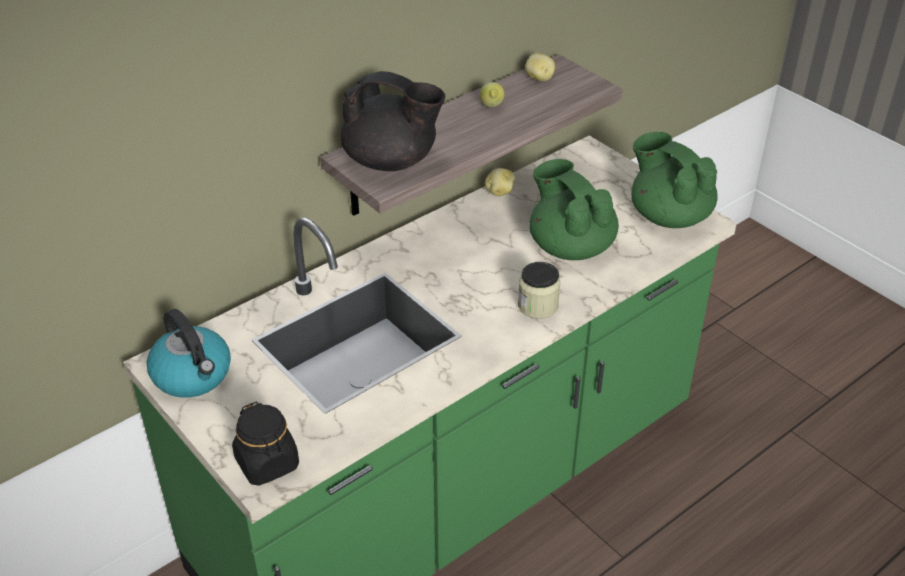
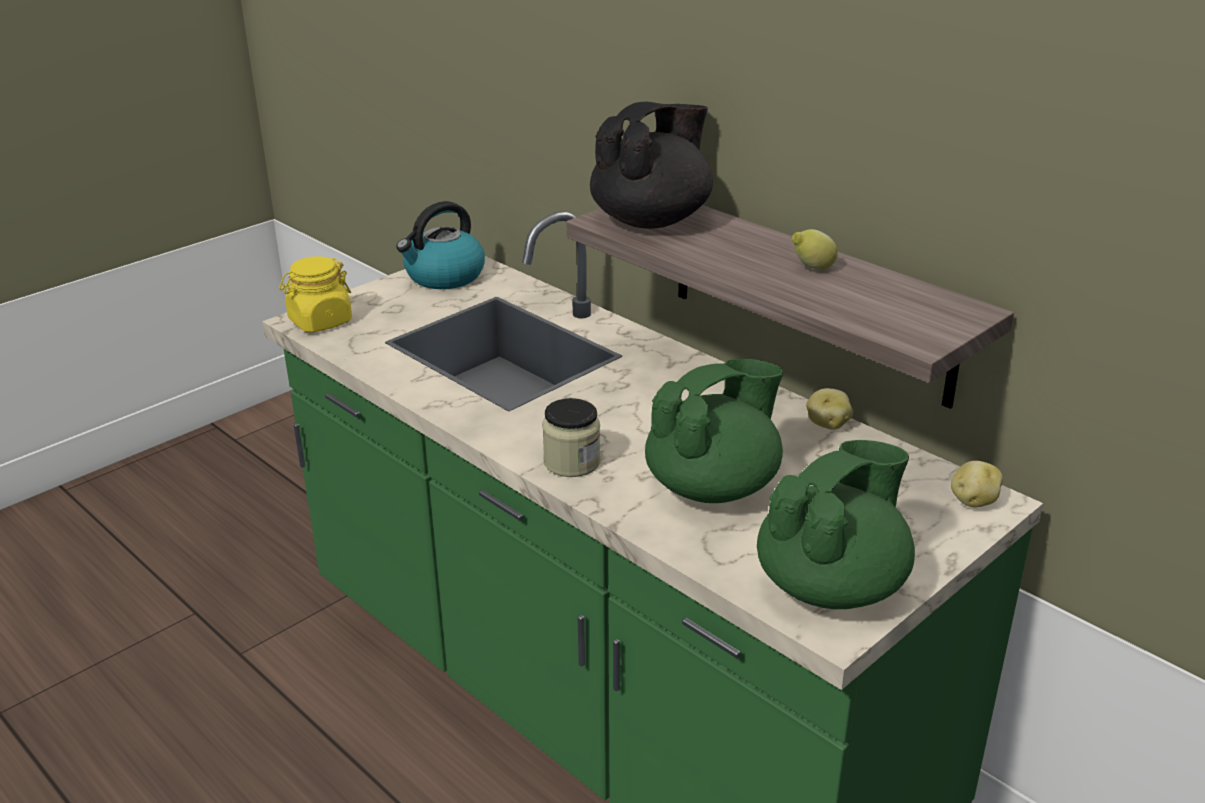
camera: 85 degrees right, 10 degrees down
(267, 463) = (320, 322): black jar -> yellow jar
(391, 161) = (652, 220): black teapot -> black teapot turned 150 degrees counterclockwise
(539, 79) = (917, 297): potato -> potato (973, 501)

